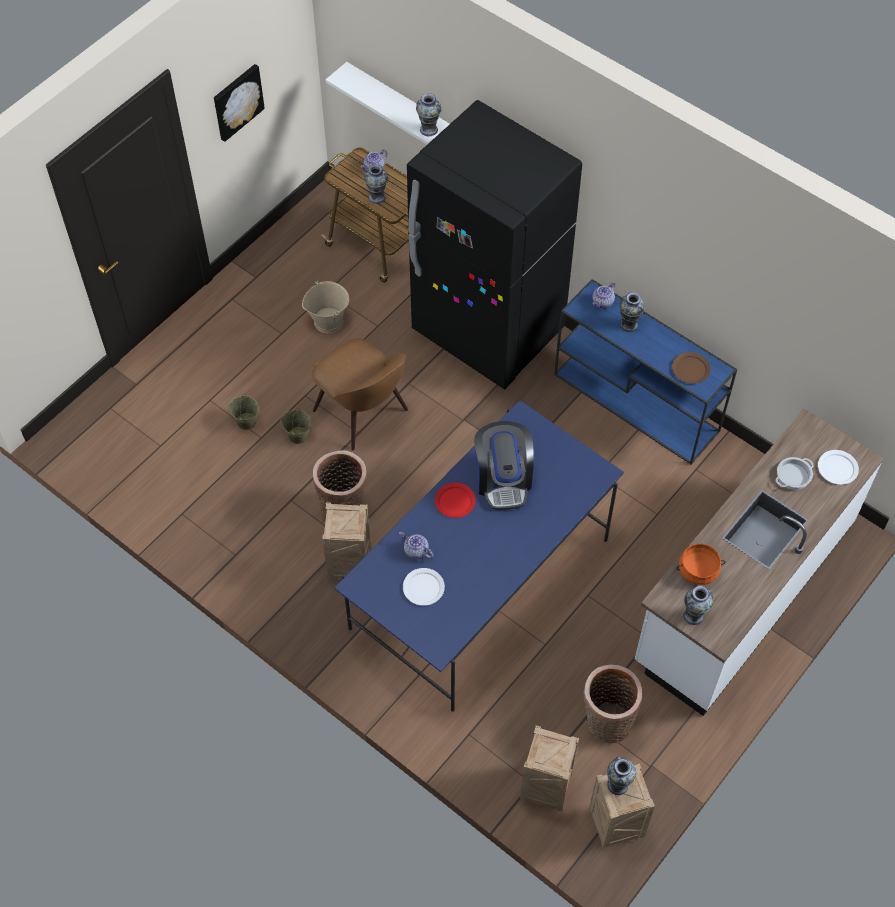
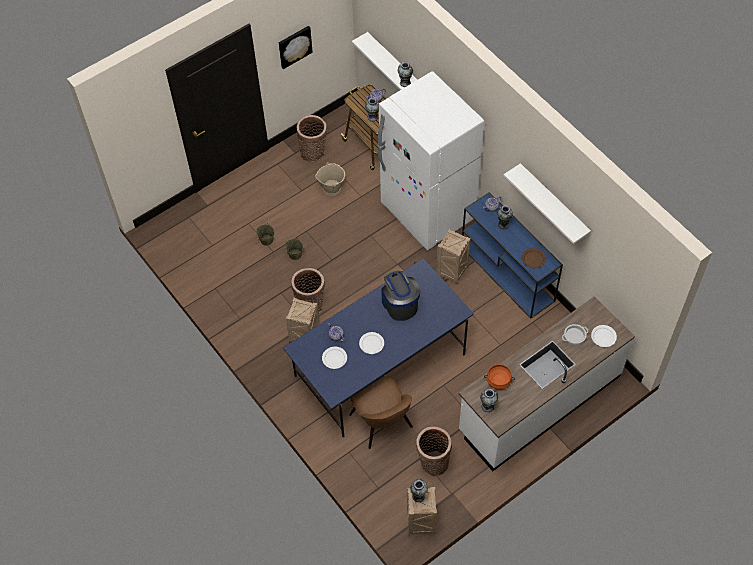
camera: 15 degrees right, 0 degrees up
(285, 272) = (314, 152): none -> basket
(363, 413) = (338, 248): brown chair -> brown chair (382, 423)
(455, 501) = (367, 311): red plate -> none
(477, 552) = (371, 344): none -> white plate
(488, 331) = (428, 212): black fridge -> white fridge
(503, 479) = (399, 304): coffee machine -> coffee machine turned 150 degrees clockwise
(545, 786) = (385, 492): crate -> crate (452, 271)
(719, 272) = (553, 203): none -> white shelf

